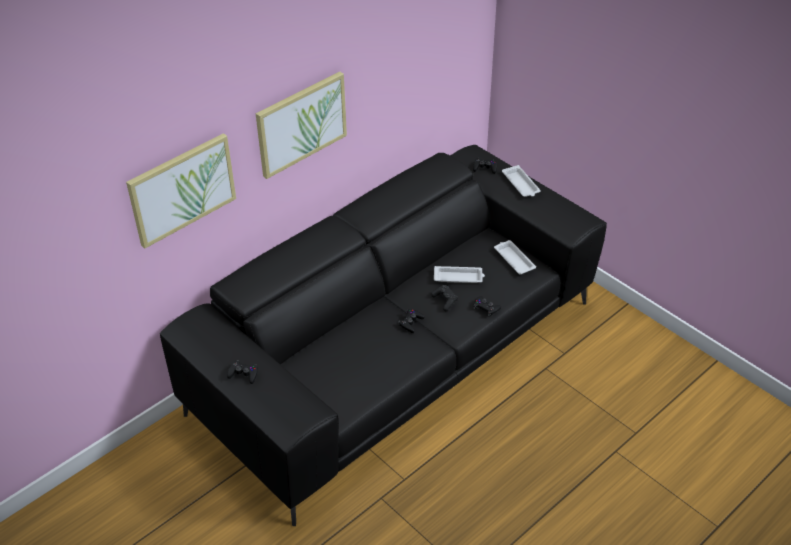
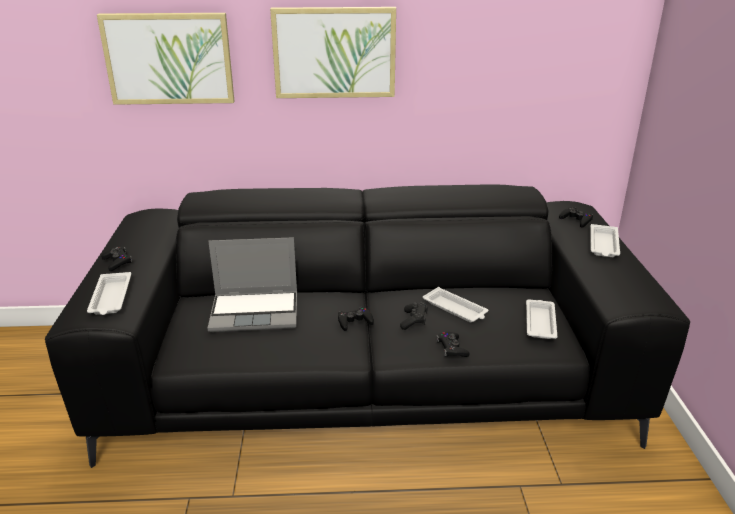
camera: 40 degrees right, 15 degrees down
(290, 401) = (111, 298): none -> white tray
(342, 353) = (256, 312): none -> laptop

